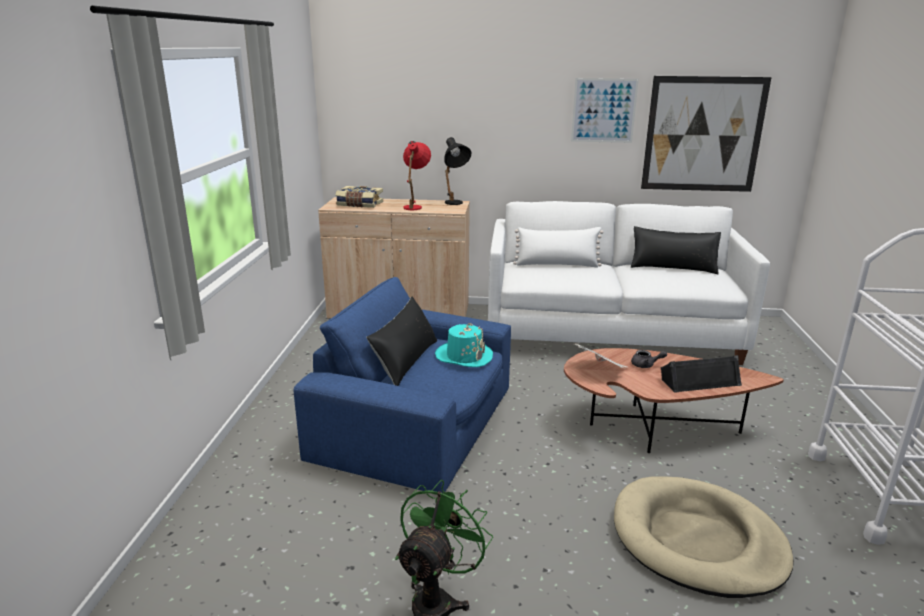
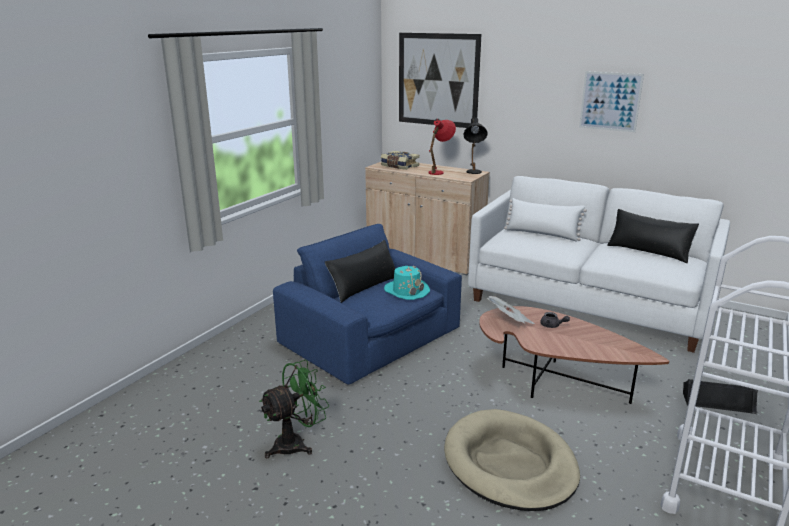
camera: 25 degrees right, 0 degrees up
(699, 381) = (586, 346): black speaker -> black speaker (717, 401)
(703, 135) = (706, 129): picture -> picture (438, 80)

